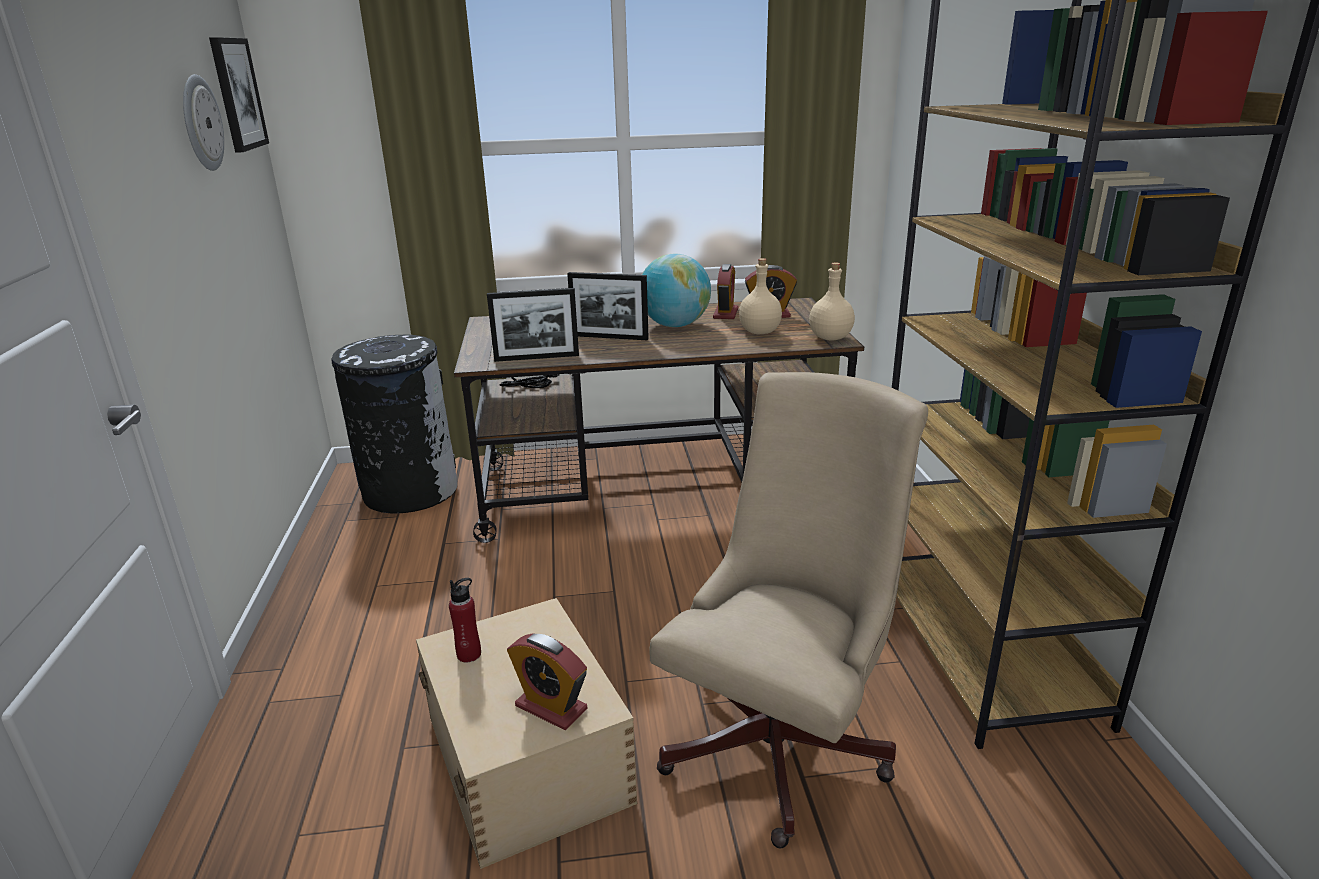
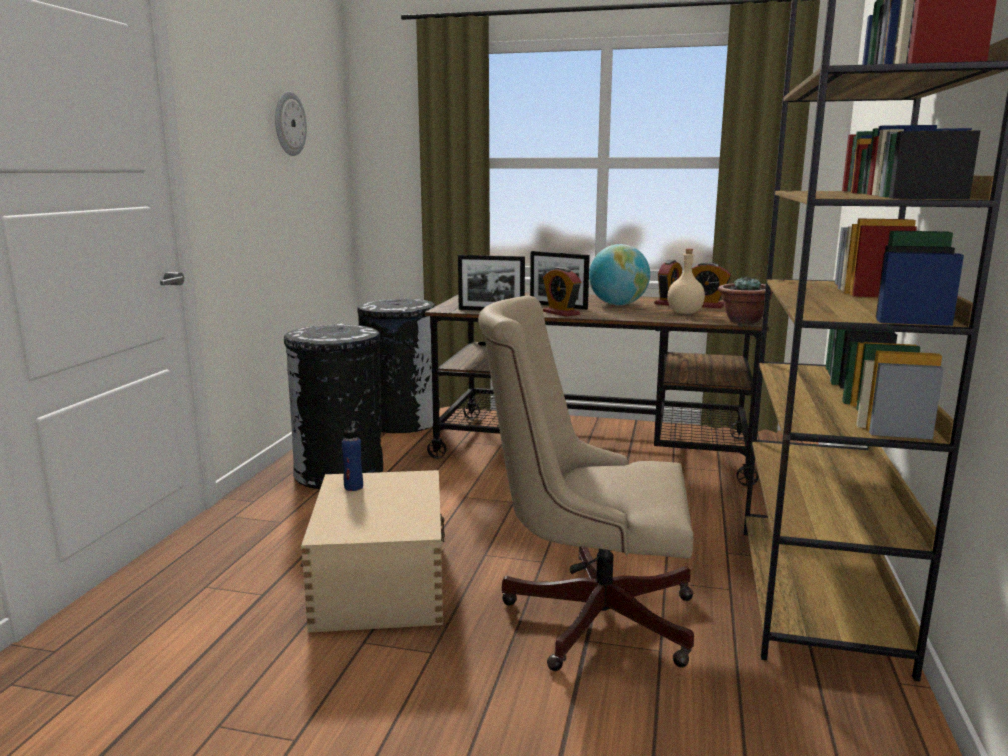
camera: 20 degrees right, 10 degrees down
(237, 94) = (327, 114): picture -> none
(374, 591) = (339, 472): none -> black trash can
(469, 654) = (353, 487): red bottle -> blue bottle
(551, 707) = (387, 523): alarm clock -> alarm clock (561, 313)
(783, 739) = (587, 615): beige office chair -> beige office chair turned 135 degrees counterclockwise
(830, 338) = (743, 320): beige bottle -> potted plant

